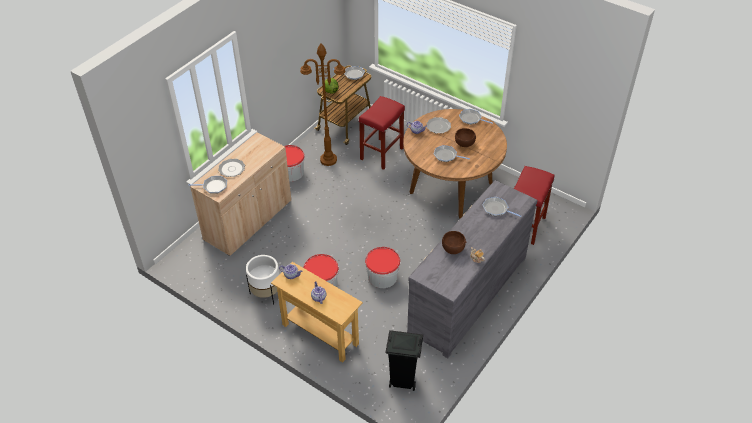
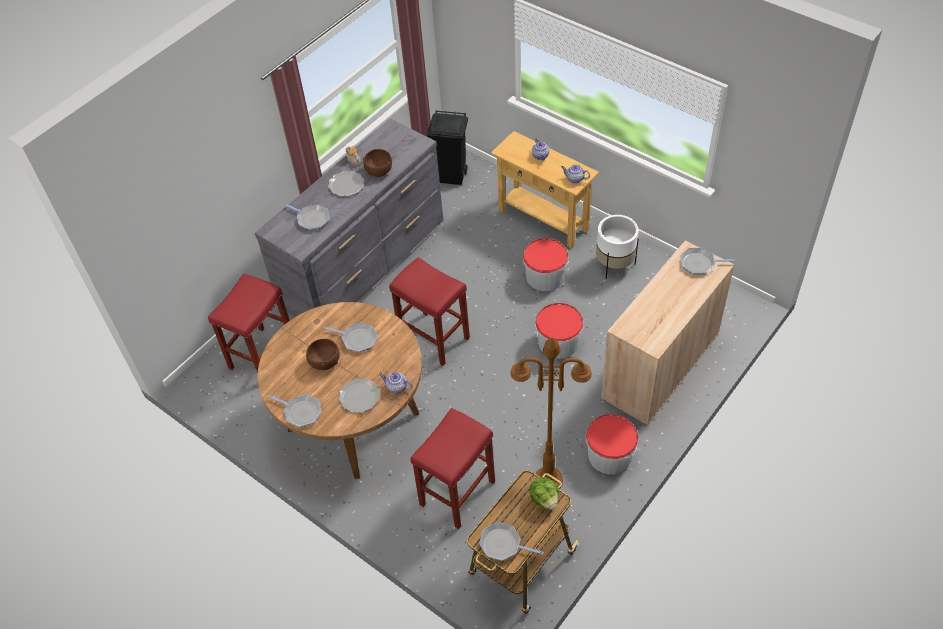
camera: 175 degrees left, 5 degrees up
(232, 169) = (681, 291): plate -> plate (346, 185)
(382, 276) = (467, 285): bucket -> bucket (558, 342)
(404, 238) = (435, 338): none -> red stool

